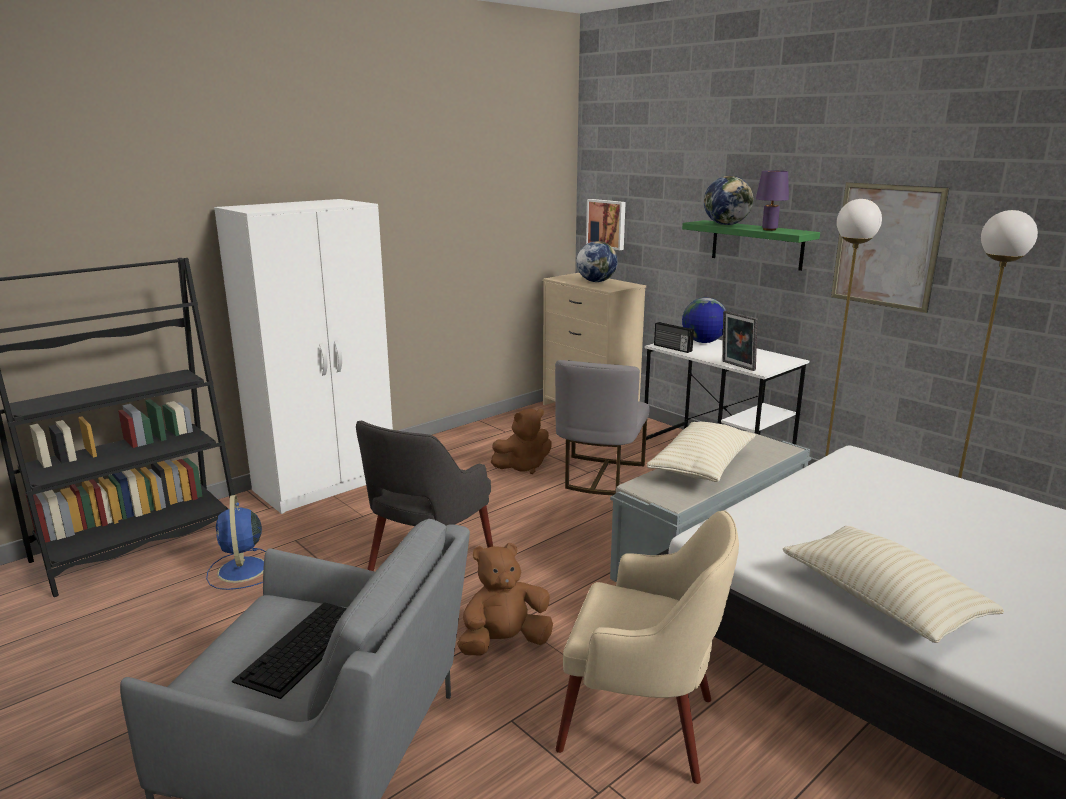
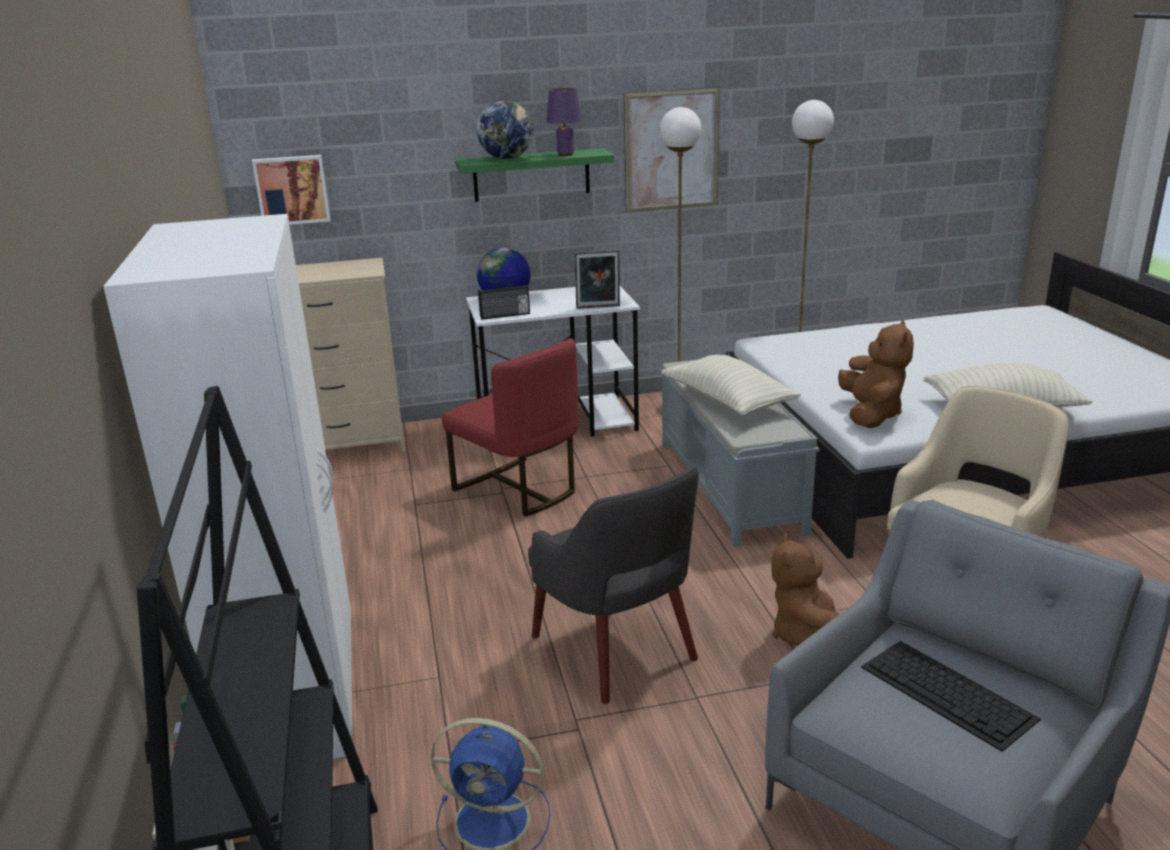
camera: 60 degrees left, 5 degrees up
(523, 466) = (440, 526): brown plush toy -> brown plush toy (871, 414)
(596, 281) = (320, 270): globe -> none
(599, 475) = (518, 489): grey chair -> red chair

